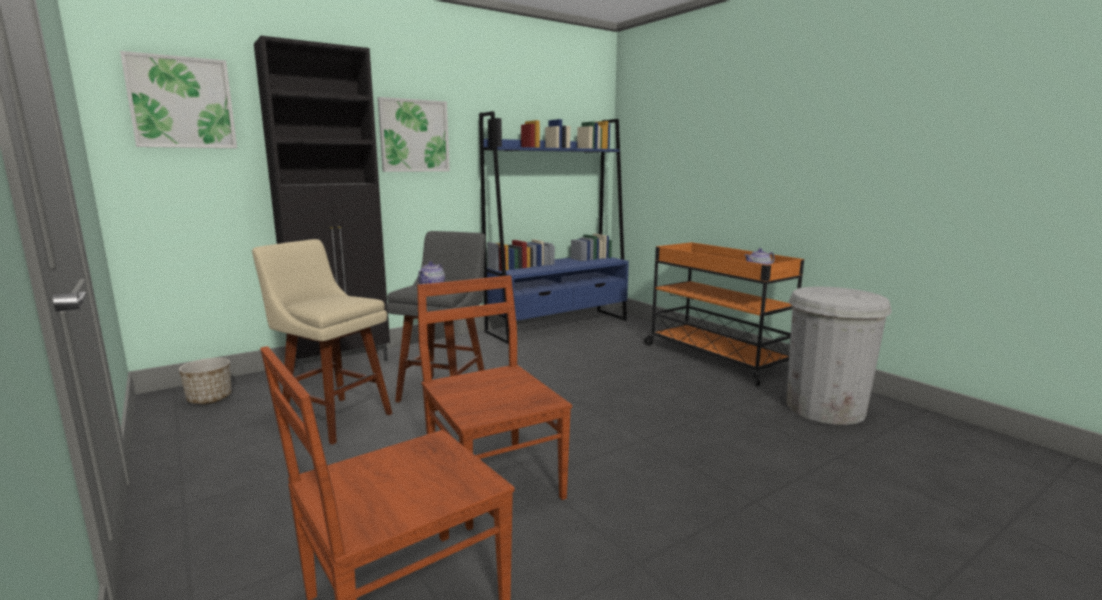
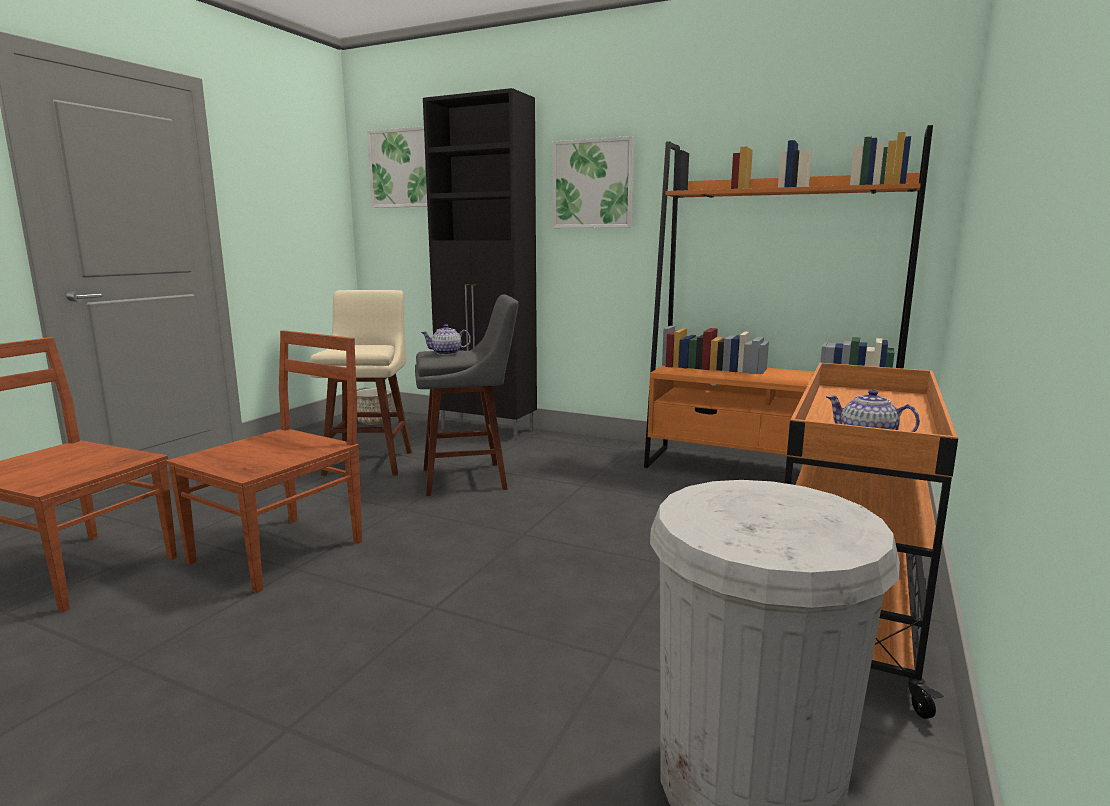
camera: 60 degrees right, 0 degrees up
(558, 325) = (763, 473): blue bookcase -> orange bookcase

